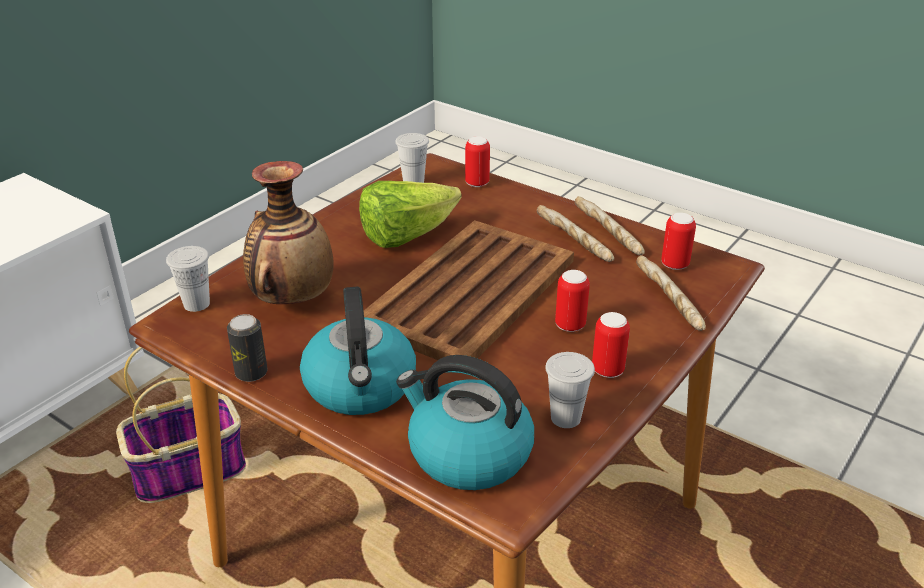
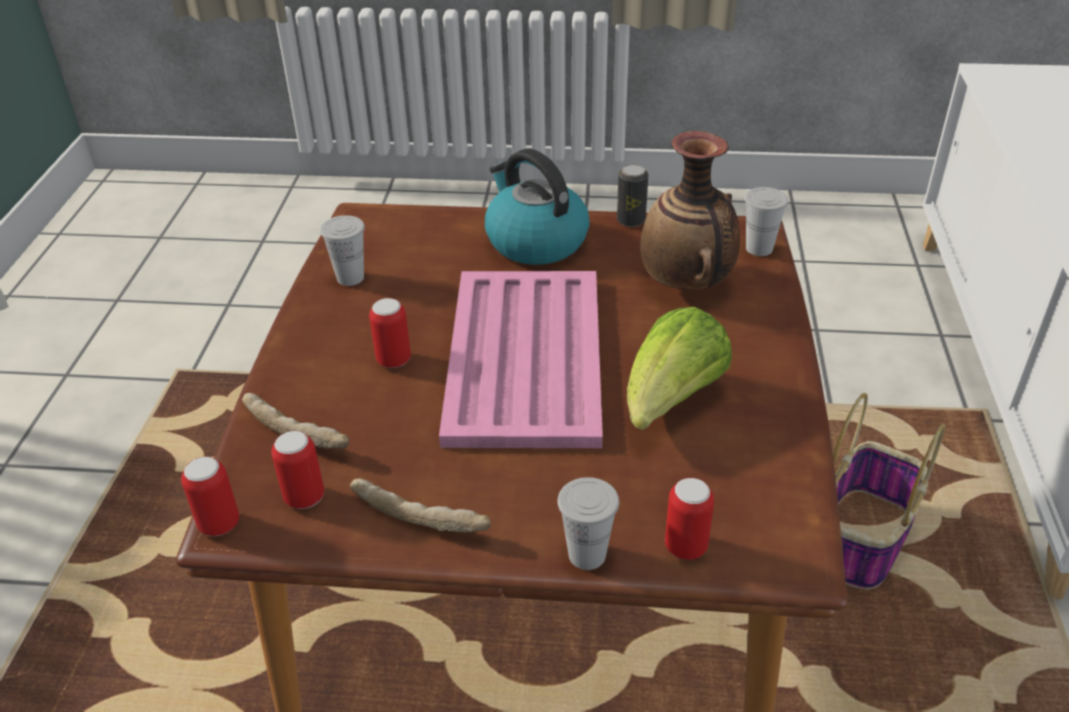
camera: 150 degrees right, 5 degrees up
(413, 182) = (776, 505): white cup -> white cup (587, 555)
(467, 453) = (411, 230): kettle -> none
(468, 293) = (526, 355): brown tray -> pink tray
(573, 243) = (458, 479): bread -> none
(607, 370) = (332, 329): can -> can (219, 524)

